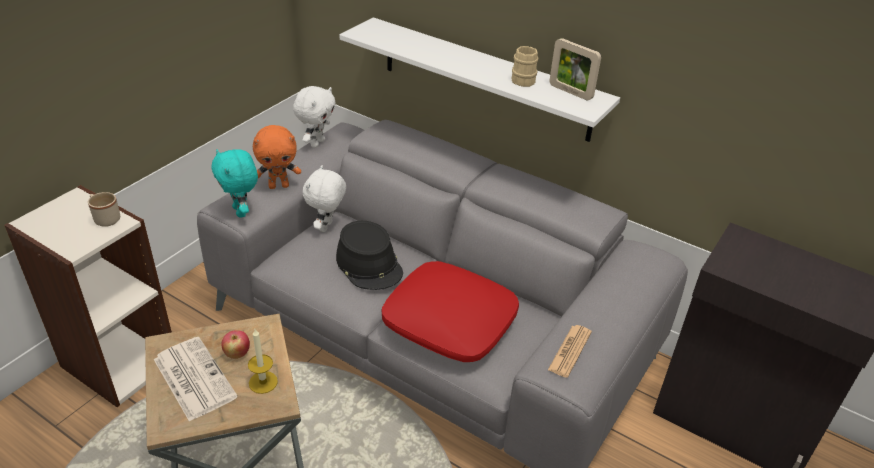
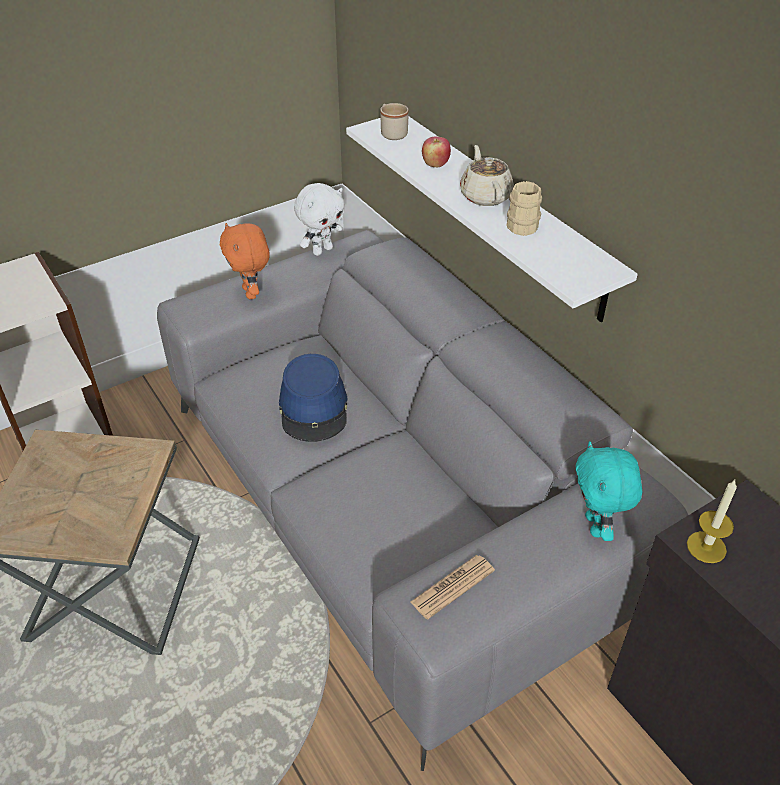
camera: 25 degrees right, 5 degrees up
(105, 218) = (37, 294): beige mug -> beige mug (392, 133)
(193, 378) = (51, 487): newspaper -> none
(237, 354) = (107, 474): apple -> apple (435, 164)
(241, 212) = (195, 314): turquoise plush toy -> turquoise plush toy (596, 526)
(263, 382) = (112, 514): candle -> candle (706, 547)
(279, 186) = (251, 293): orange plush toy -> orange plush toy turned 60 degrees clockwise
(327, 227) = (296, 351): white plush toy -> none
(369, 264) = (314, 408): black hat -> blue hat
(450, 321) = (363, 502): red pillow -> none
(481, 65) = (485, 196): none -> beige teapot
(570, 92) = (573, 253): picture frame -> none

